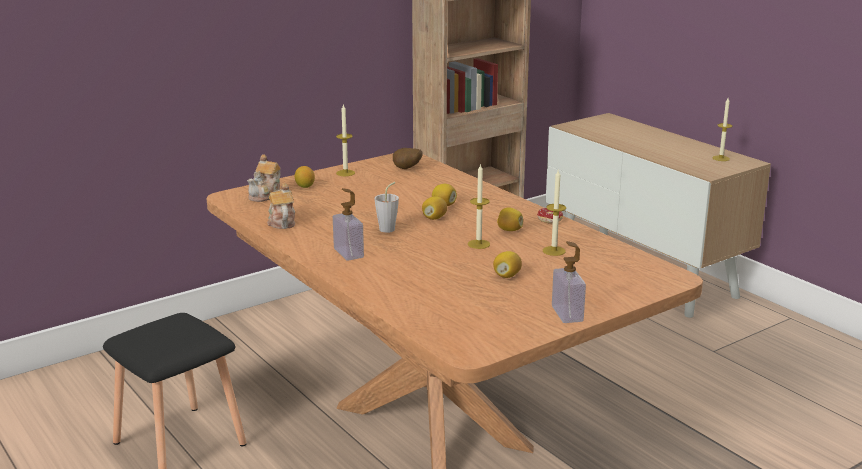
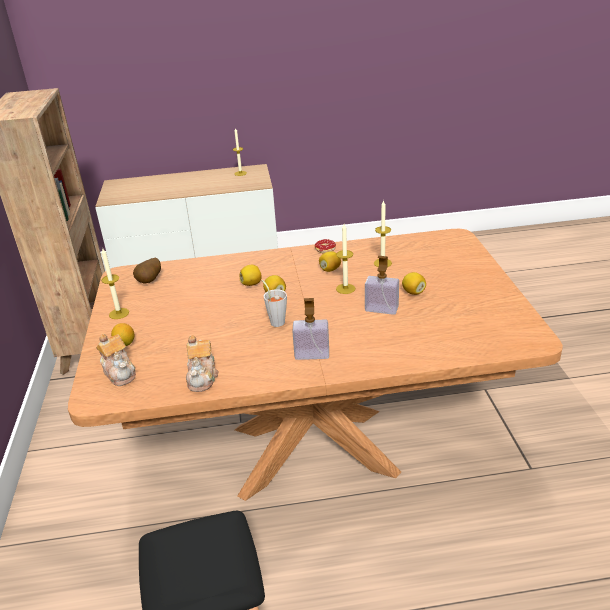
camera: 60 degrees left, 10 degrees up
(281, 222) = (202, 377): teapot -> teapot turned 105 degrees counterclockwise
(567, 314) = (491, 286): soap dispenser -> soap dispenser (381, 309)

